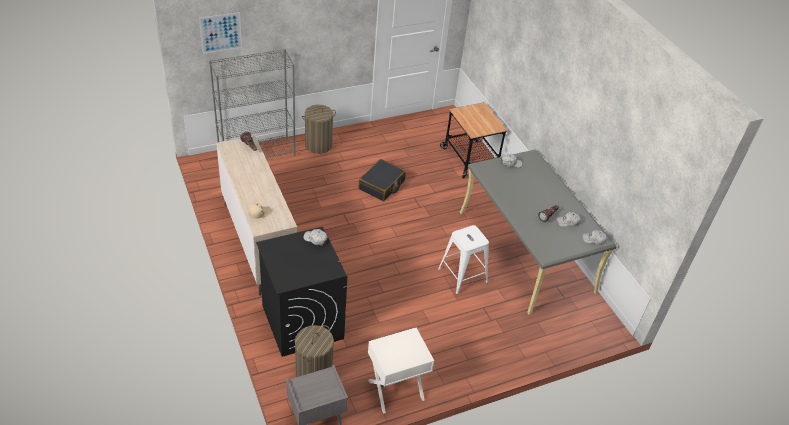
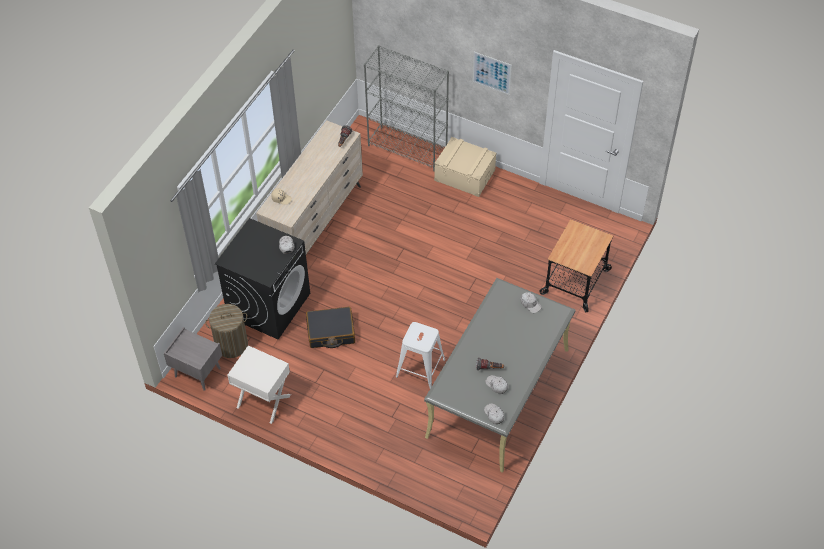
camera: 55 degrees right, 10 degrees up
(221, 33) = (393, 27): picture -> picture (491, 73)
(318, 145) = (465, 175): laundry basket -> beige storage box
(382, 185) = (465, 248): black suitcase -> black suitcase (331, 332)

